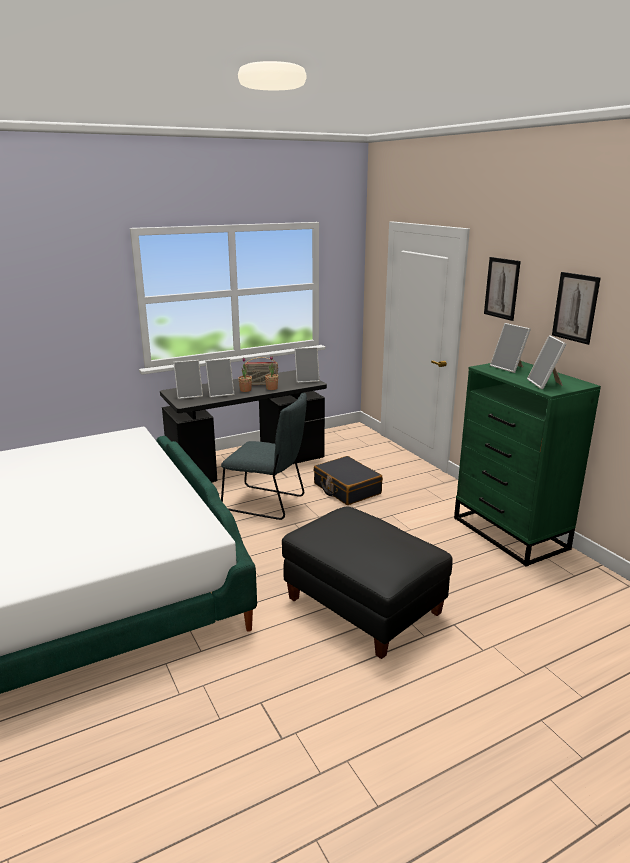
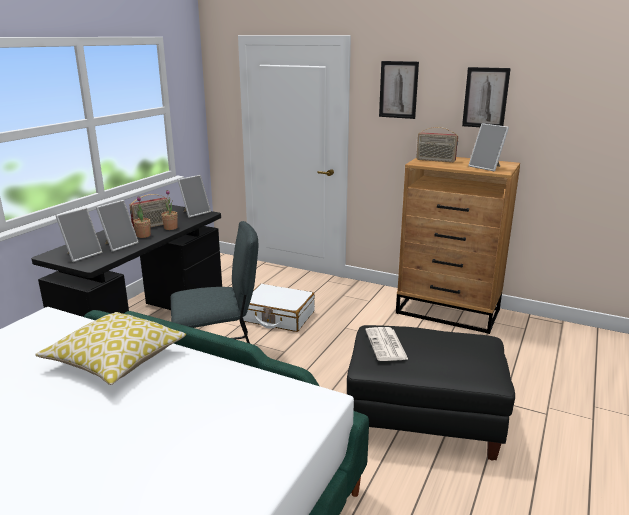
camera: 35 degrees left, 0 degrees up
(135, 470) = (115, 360): none -> pillow
(335, 524) = (386, 345): none -> newspaper
(346, 489) = (278, 317): black suitcase -> white suitcase
(509, 368) = (435, 160): picture frame -> radio
(510, 534) = (449, 312): green dresser -> brown dresser

